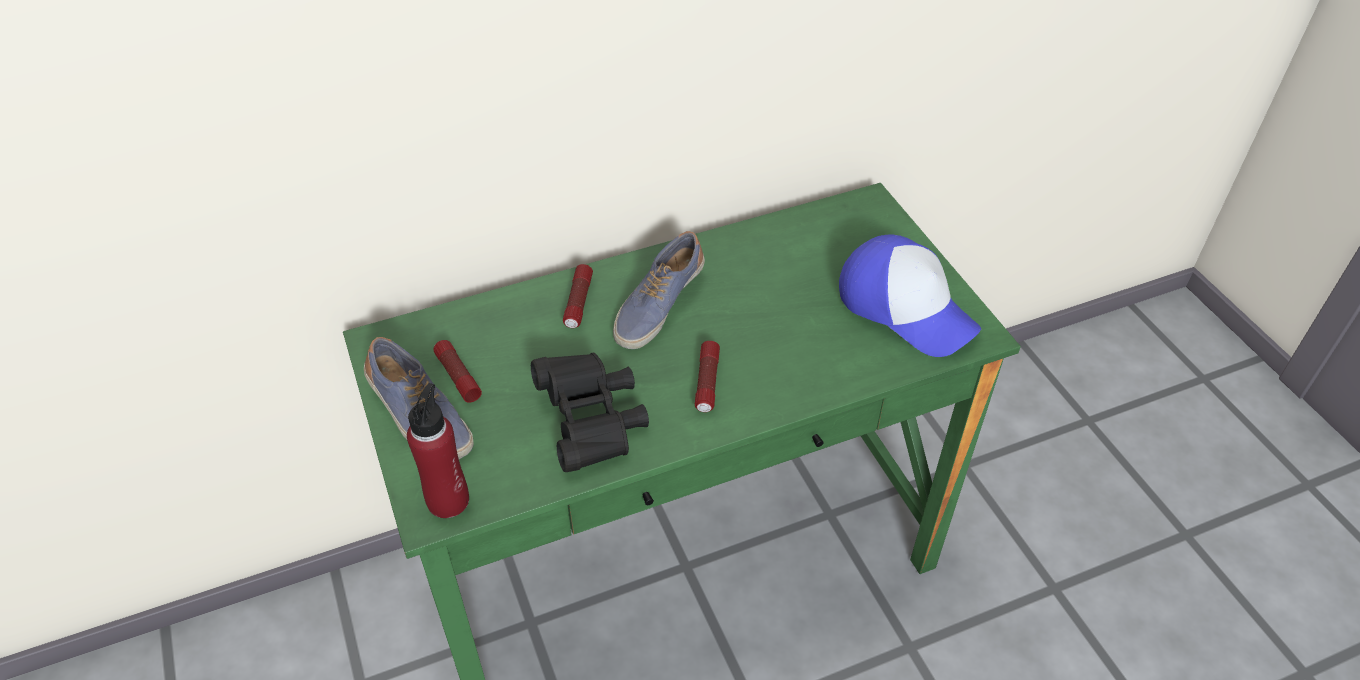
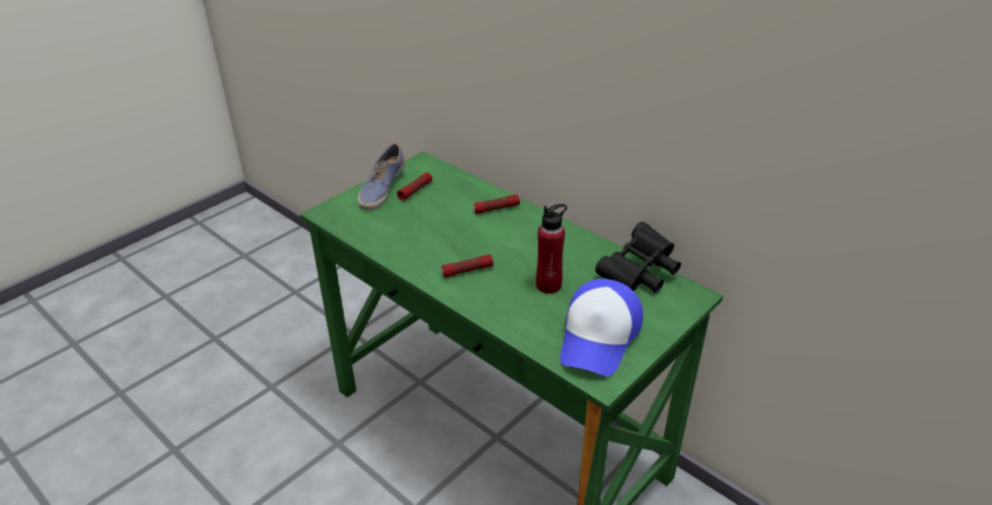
camera: 65 degrees right, 10 degrees down
(448, 500) = (335, 214): red bottle -> red bottle (548, 285)
(592, 423) = (410, 240): black binoculars -> black binoculars (639, 273)
(657, 306) = (516, 236): shoe -> none

